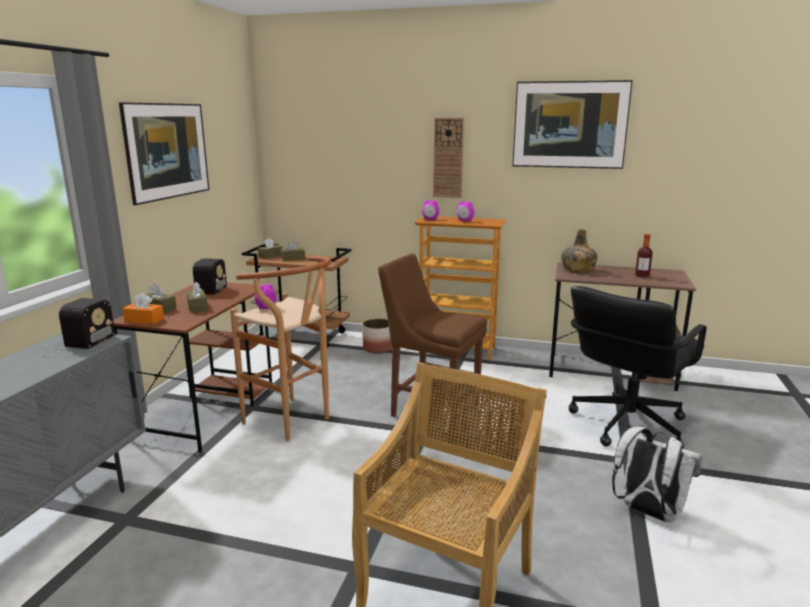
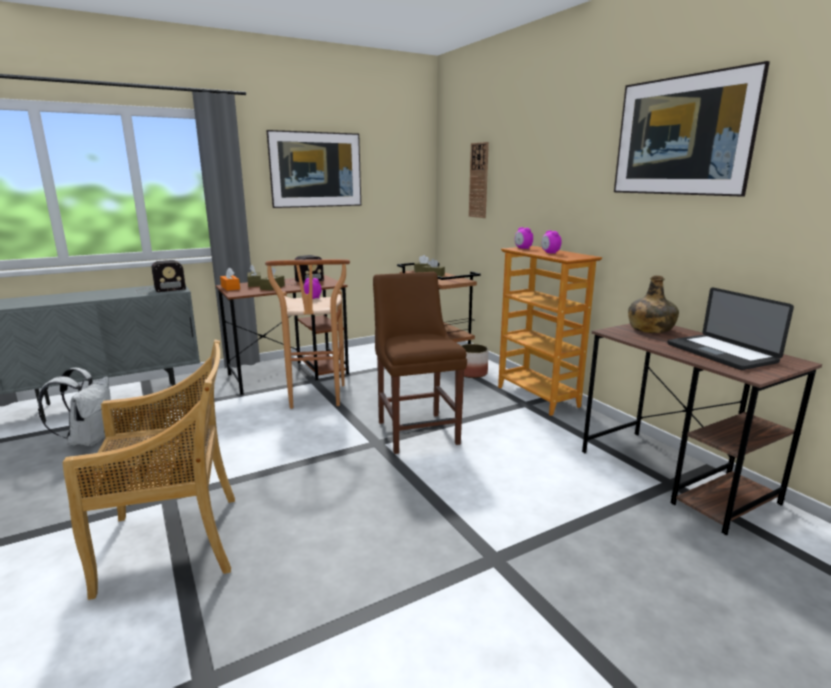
camera: 45 degrees right, 0 degrees up
(448, 158) = (559, 183): wall clock -> wall clock (479, 180)
(626, 424) = (571, 529): black office chair -> none
(642, 276) = (720, 353): bottle -> laptop
(647, 512) = (408, 607): white backpack -> white backpack (88, 440)

